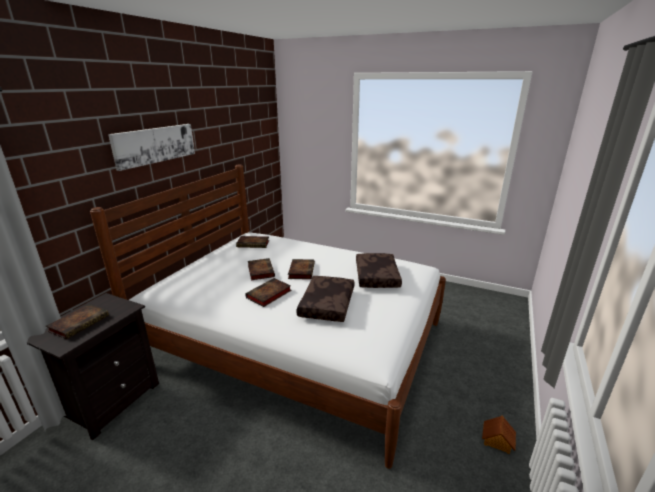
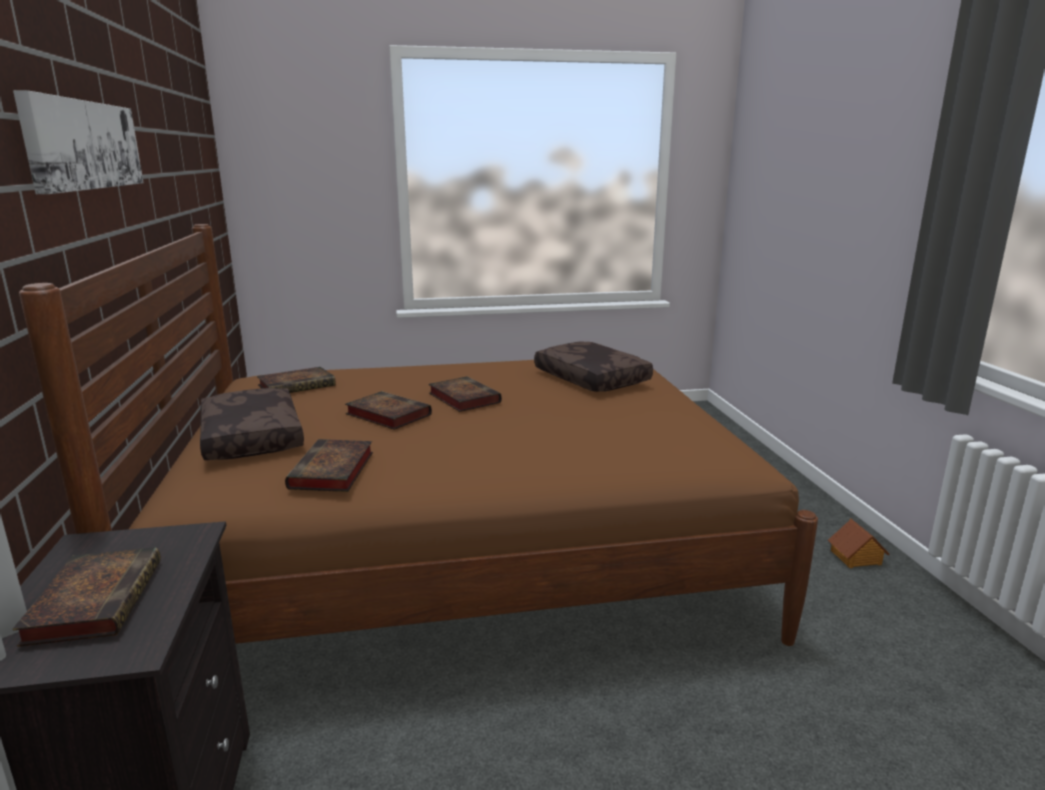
camera: 35 degrees left, 5 degrees down
(268, 295) = (464, 439): book -> book (332, 472)
(297, 343) = (464, 556): white bed -> brown bed
(326, 304) = (579, 424): brown pillow -> brown pillow (249, 438)

